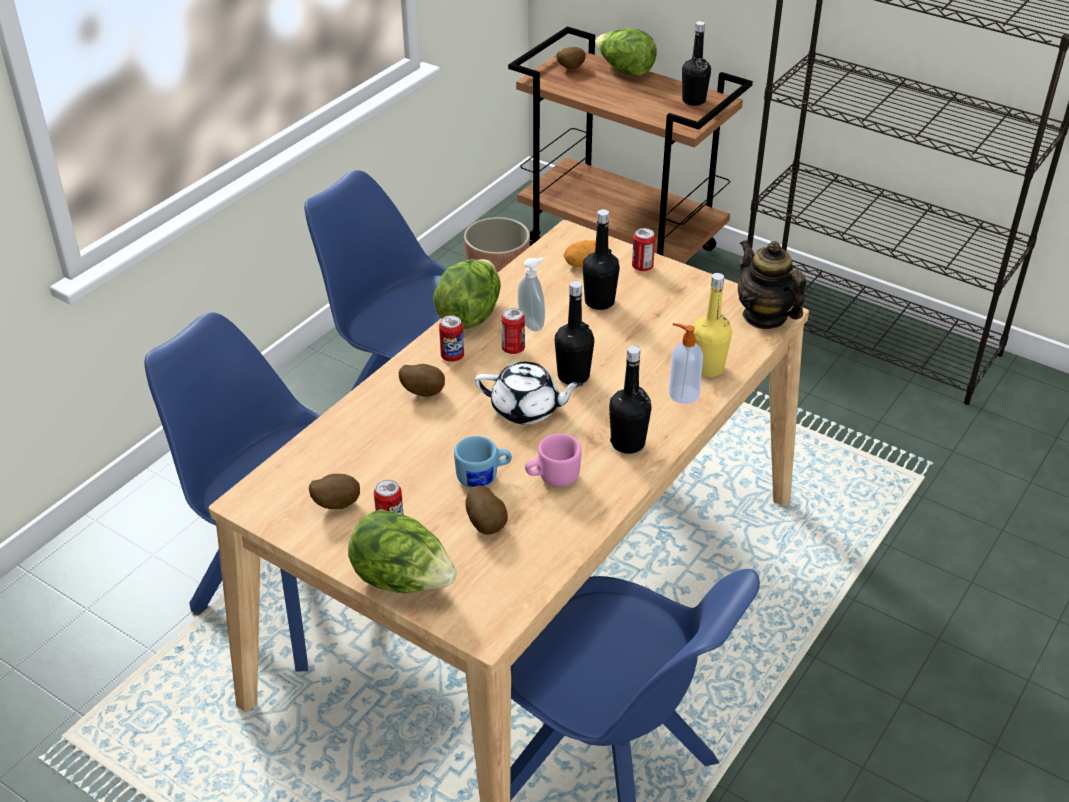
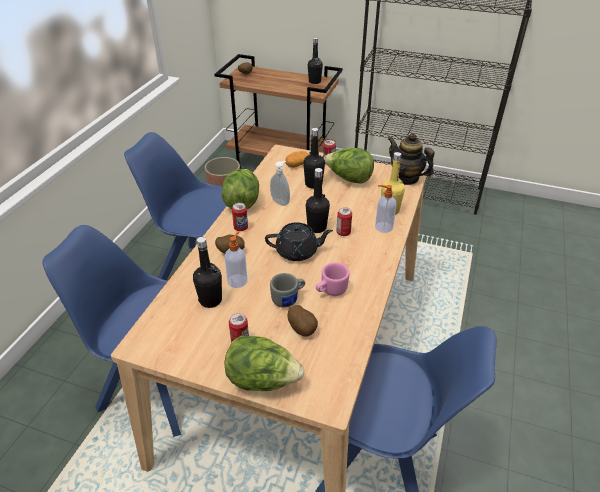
camera: 15 degrees left, 0 degrees up
(336, 504) = (199, 335): potato -> none
(418, 437) = (238, 280): none -> soap dispenser
(483, 478) = (288, 299): blue mug -> grey mug
(513, 349) = (275, 218): can -> can (343, 233)
(526, 409) = (297, 252): white teapot -> black teapot
(624, 71) = (274, 72): lettuce -> lettuce (349, 179)
(628, 443) = (365, 261): black bottle -> black bottle (210, 300)

